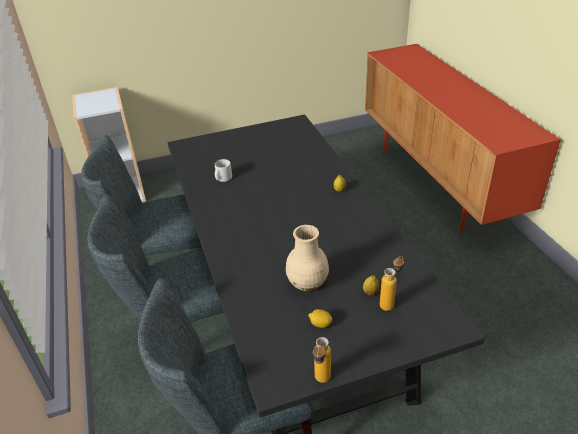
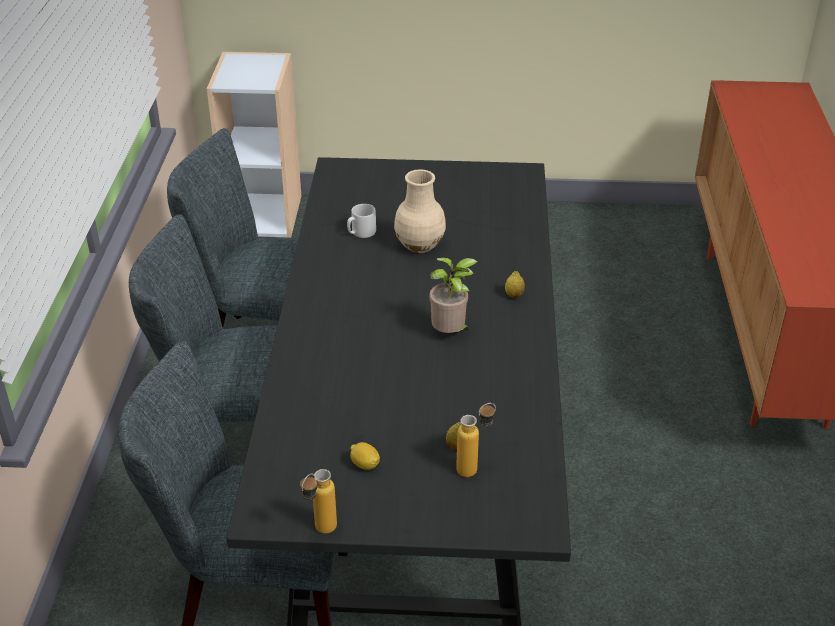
camera: 20 degrees right, 0 degrees up
(307, 283) = (383, 408): beige vase -> beige vase (420, 245)
(318, 223) = (450, 334): none -> potted plant

